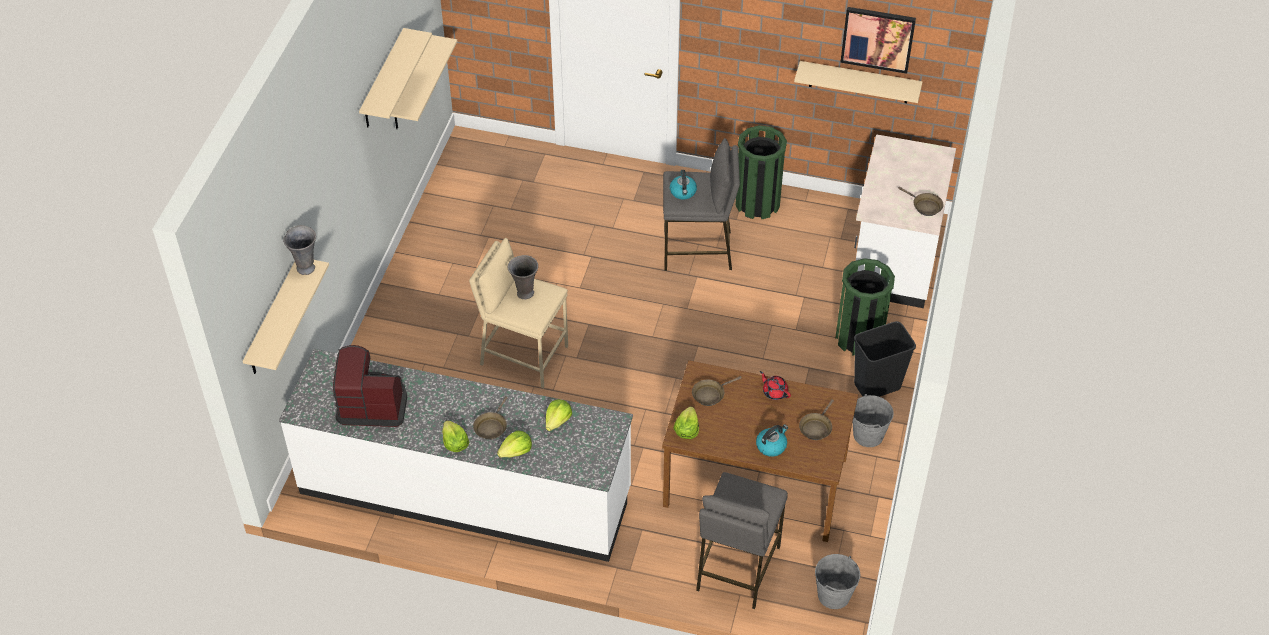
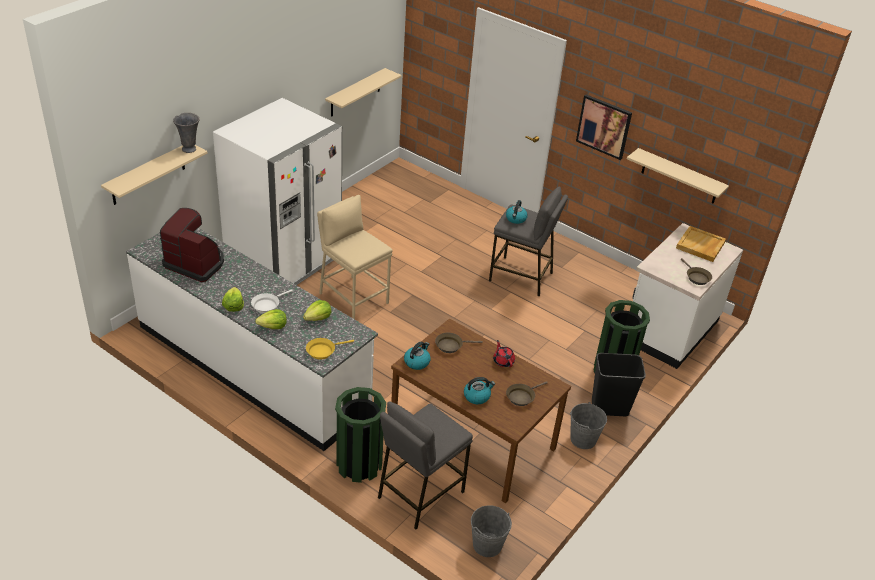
camera: 20 degrees right, 10 degrees down
(383, 80) = (323, 68): beige shelf -> none
(410, 337) = (284, 261): none -> white fridge
(491, 427) = (267, 305): brown frying pan -> white frying pan
(524, 293) = (359, 241): grey vase -> none
(589, 460) = (323, 351): none -> yellow frying pan
(686, 429) = (417, 362): lettuce -> kettle
(757, 203) = (583, 262): green trash can -> green trash can (359, 464)
(877, 38) = (700, 138): picture -> picture (604, 126)
(910, 160) = (700, 246): none -> beige tray

